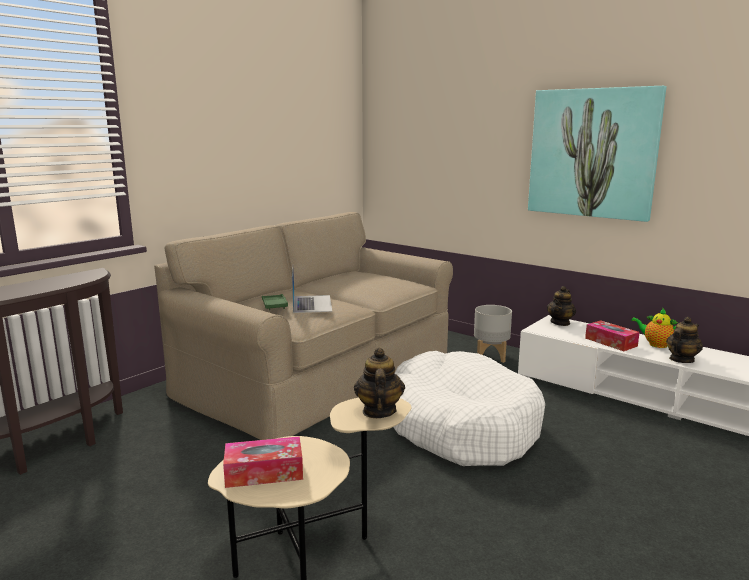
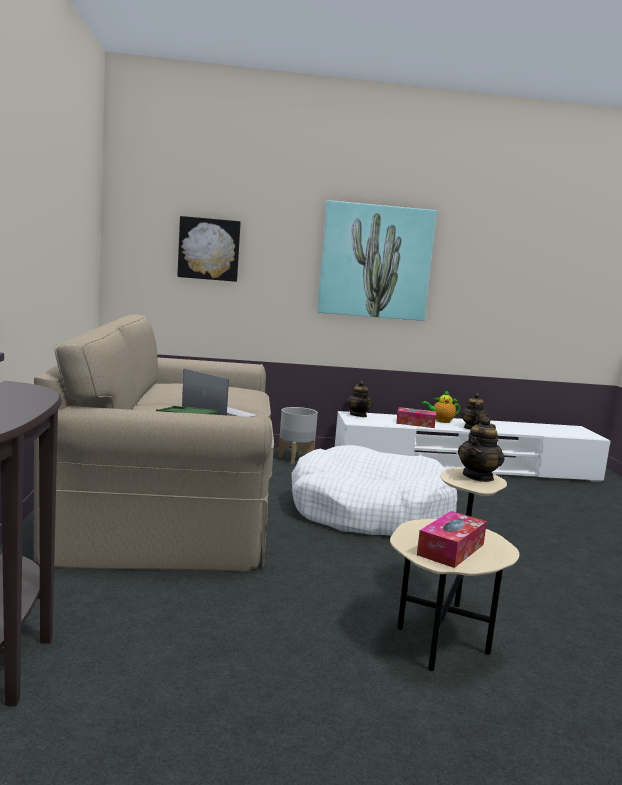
camera: 45 degrees left, 5 degrees down
(378, 411) = (478, 477): teapot -> teapot turned 105 degrees counterclockwise
(436, 150) = (209, 249): none -> picture

